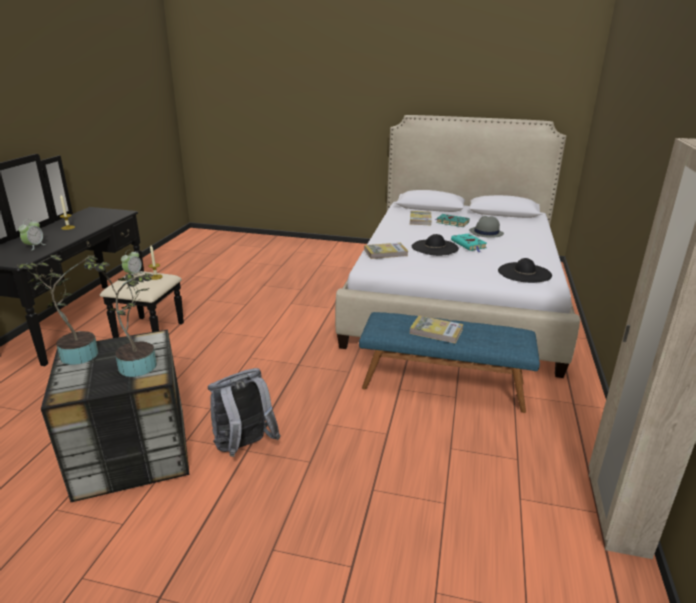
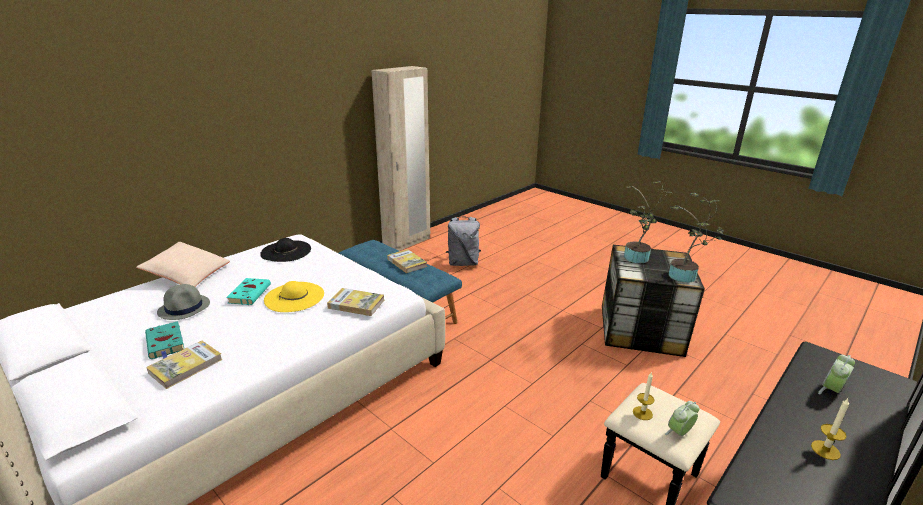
camera: 150 degrees left, 0 degrees up
(244, 447) = (564, 312): grey backpack -> grey backpack (463, 263)
(434, 247) = (294, 297): black hat -> yellow hat
(539, 245) = (188, 275): none -> beige pillow

